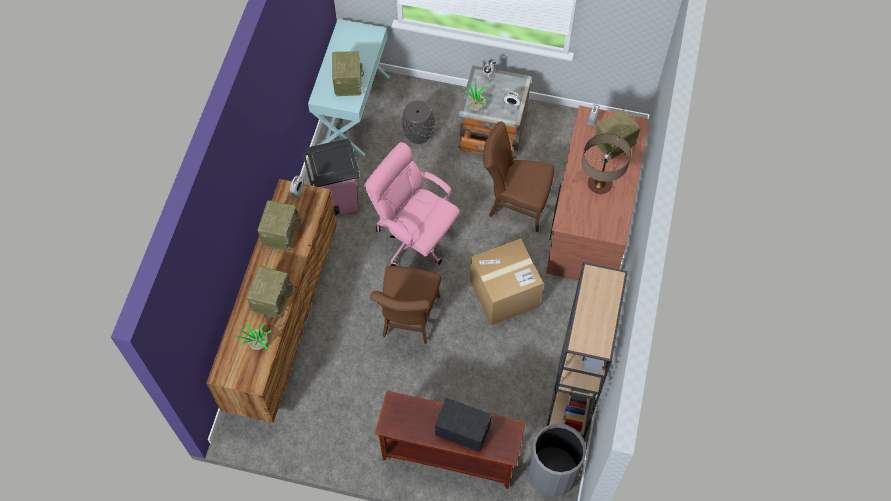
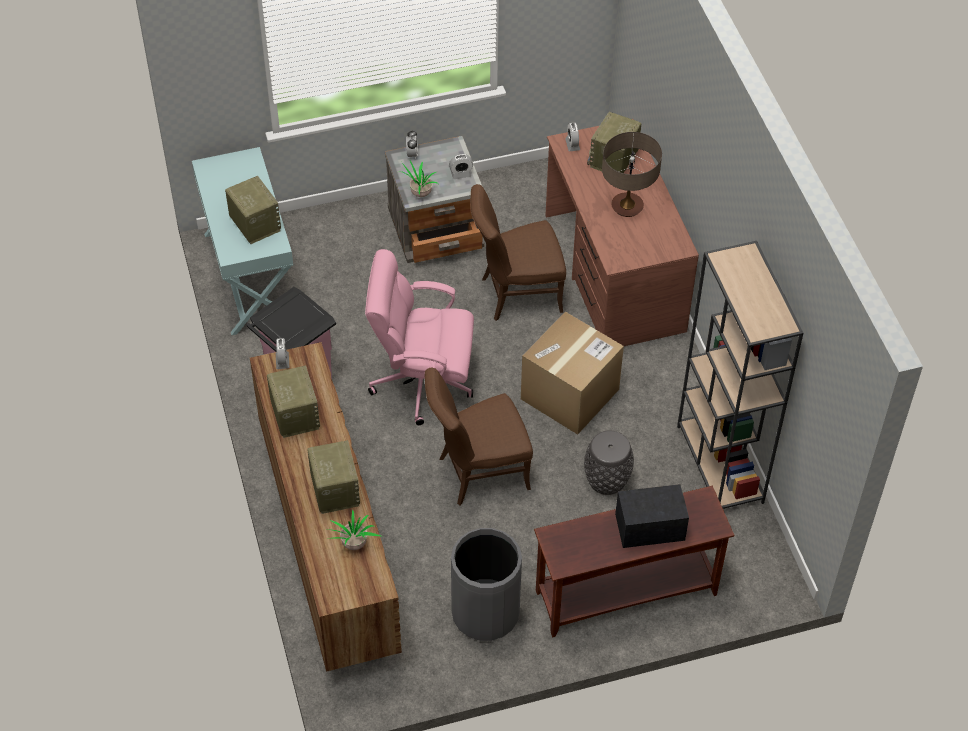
camera: 30 degrees left, 10 degrees down
(408, 320) = (477, 473): brown chair -> brown chair turned 90 degrees clockwise
(418, 133) = (349, 268): grey stool -> grey stool (607, 480)
(552, 473) = (753, 554): grey trash can -> grey trash can (485, 613)

